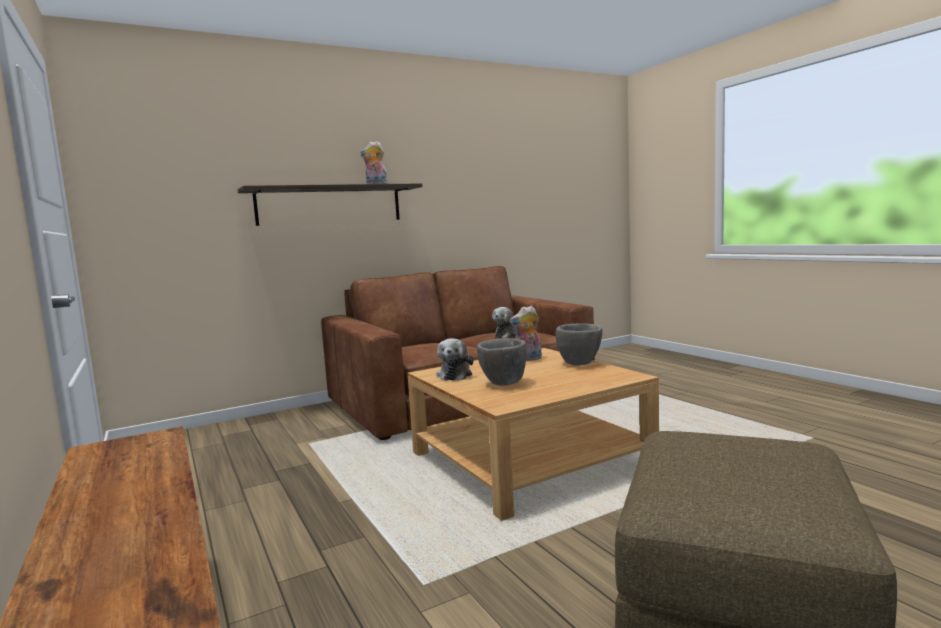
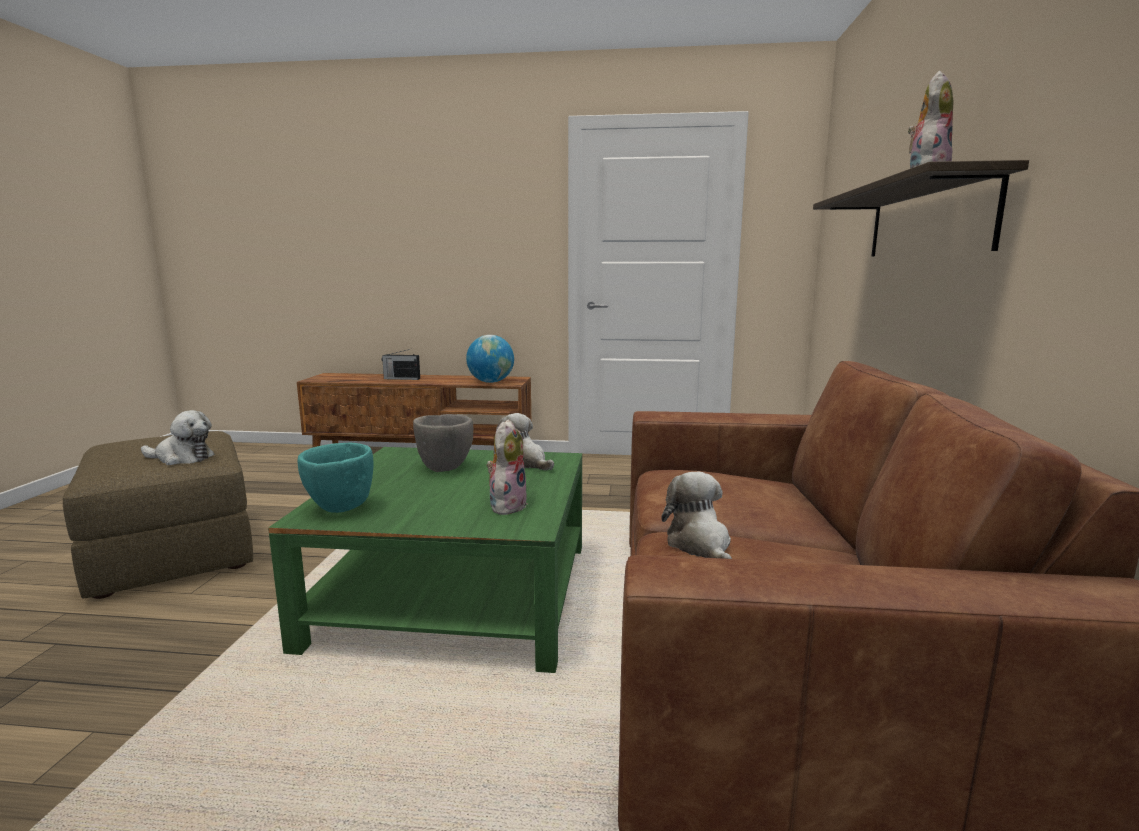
camera: 125 degrees right, 5 degrees up
(120, 537) = (401, 378): none -> radio
(148, 450) = (491, 382): none -> globe
(528, 460) = (456, 593): beige coffee table -> green coffee table
(579, 364) = (415, 518): grey bowl -> none
(608, 376) = (340, 508): none -> turquoise bowl
(706, 443) = (181, 458): none -> plush toy

